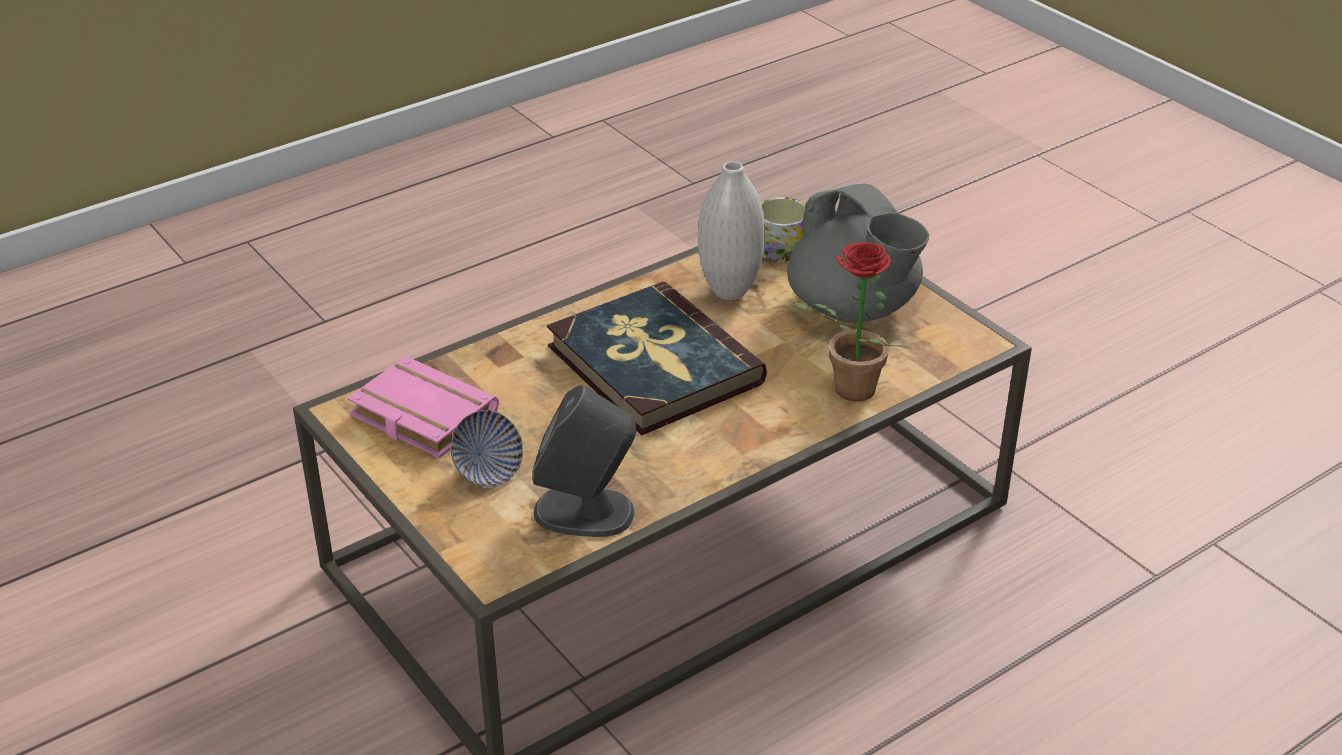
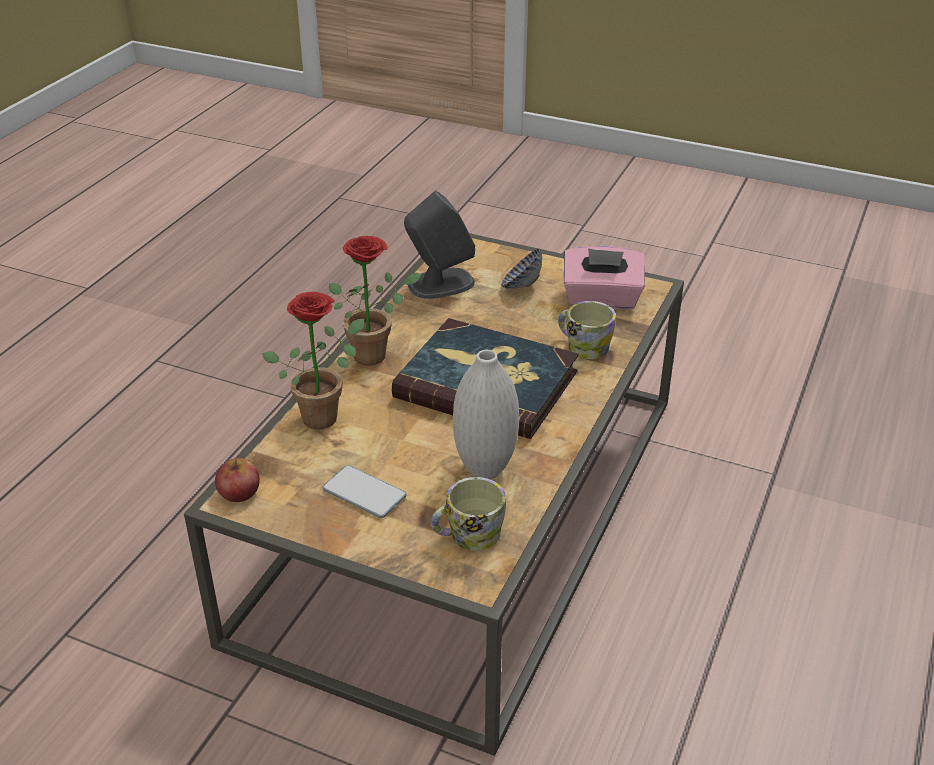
camera: 150 degrees right, 0 degrees up
(419, 416) = (601, 299): pink book -> pink tissue box
(509, 369) = (583, 346): none -> mug
(744, 442) = (376, 353): none -> potted plant
(854, 308) = (364, 493): grey teapot -> phone
(971, 346) = (239, 492): none -> apple

